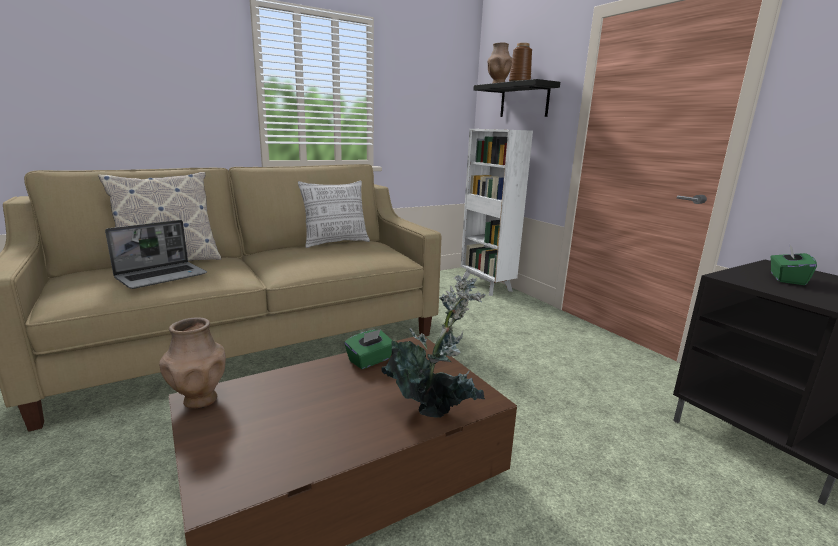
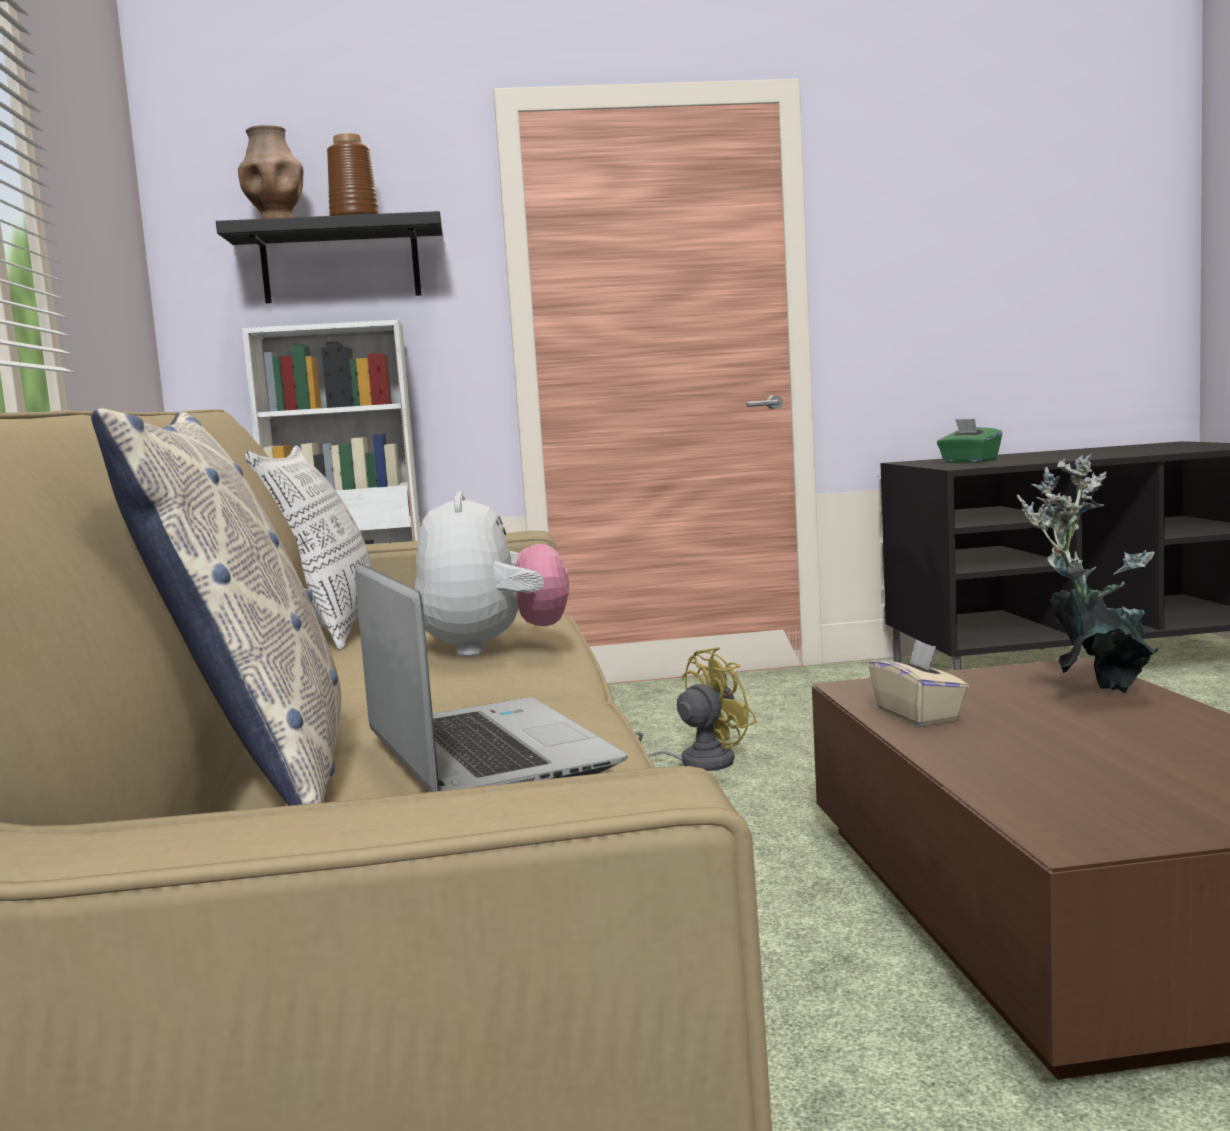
camera: 65 degrees left, 10 degrees down
(200, 399) = (1077, 834): brown vase -> none
(302, 262) = (493, 648): none -> plush toy
(370, 360) = (919, 715): green tissue box -> beige tissue box
(484, 355) = (695, 763): none -> yellow fan

